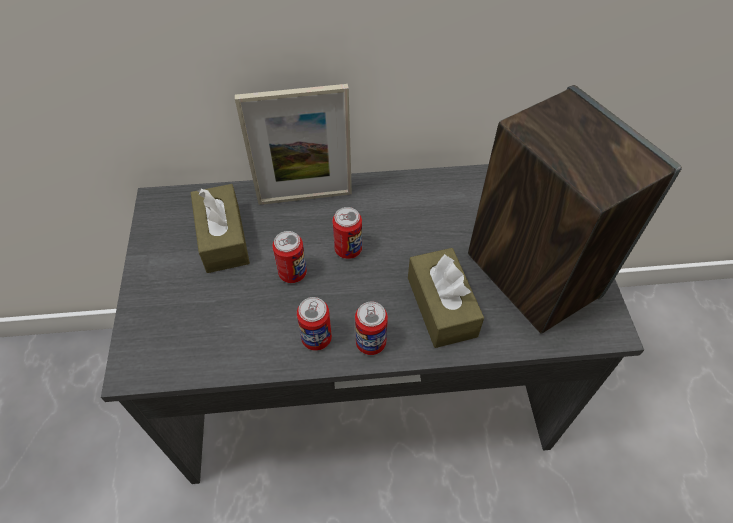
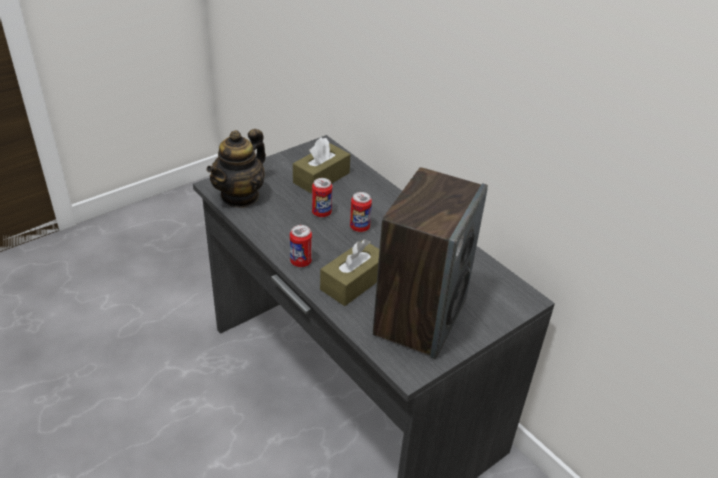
camera: 55 degrees right, 15 degrees down
(184, 348) = (240, 196): none -> teapot
(305, 197) = (382, 195): picture frame -> none
(316, 338) = (285, 239): can -> none

